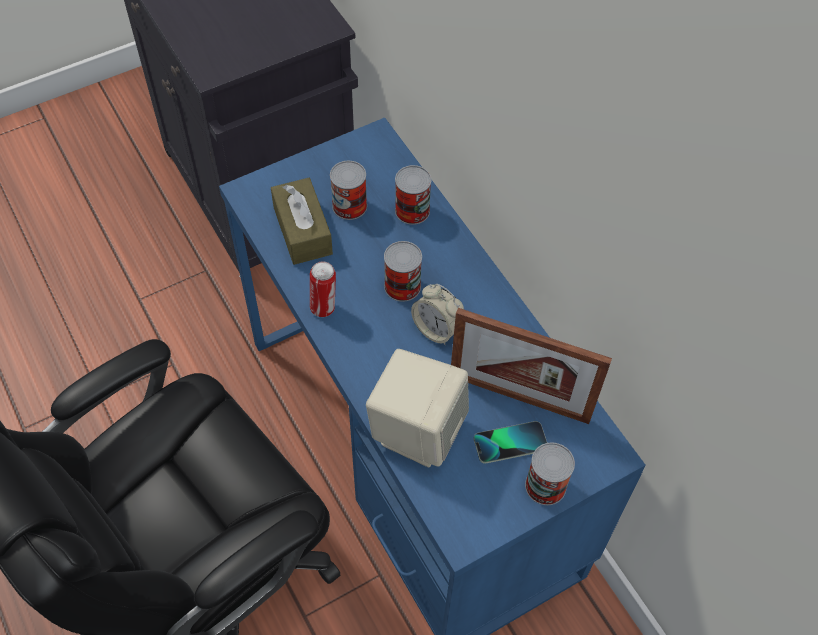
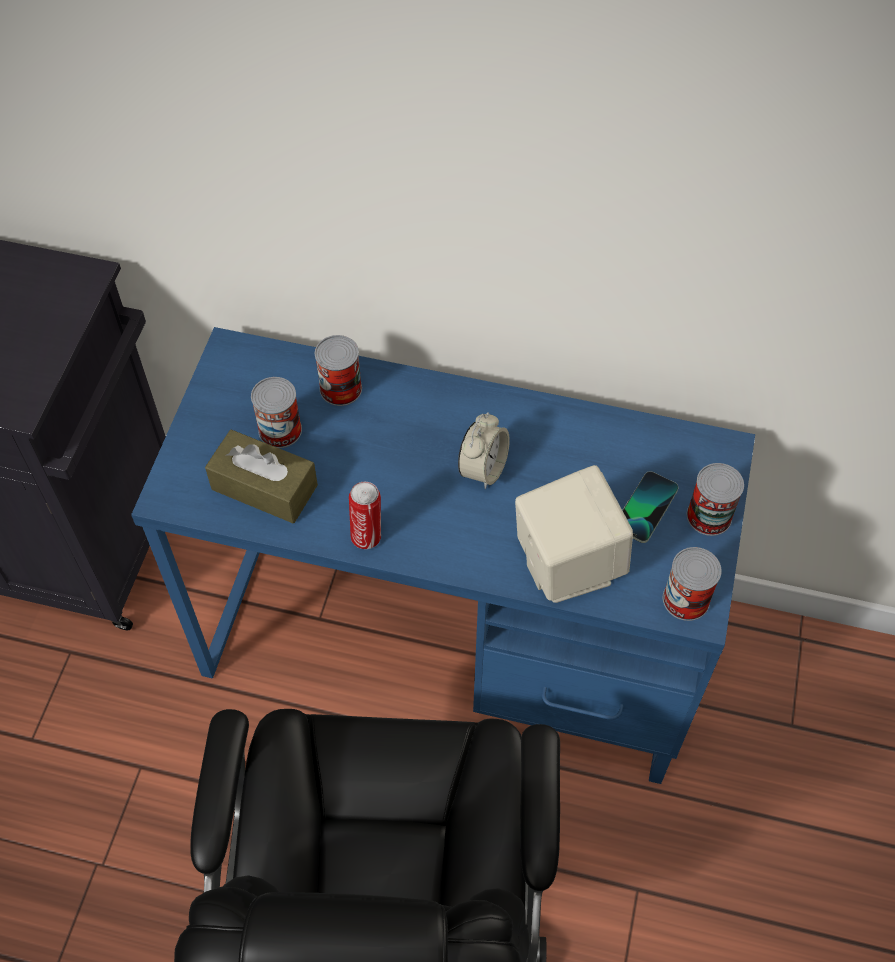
camera: 45 degrees left, 0 degrees up
(402, 286) = (411, 459): can -> can (686, 599)
(437, 329) = (483, 469): alarm clock -> alarm clock turned 60 degrees counterclockwise
(519, 397) = (610, 466): picture frame -> none

